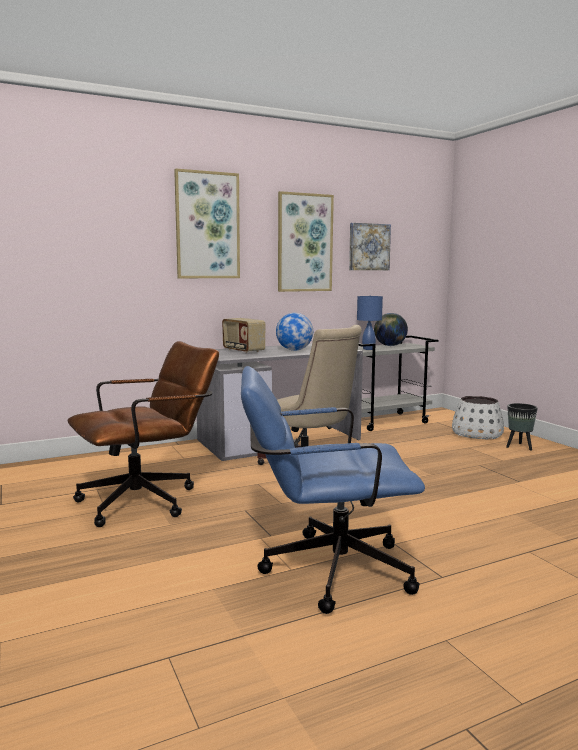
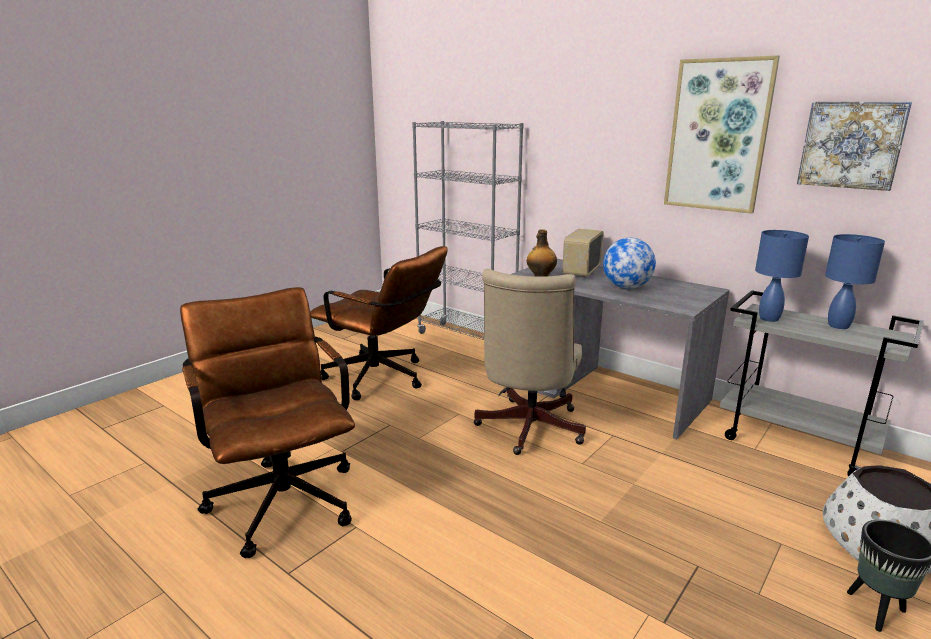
camera: 65 degrees right, 10 degrees up
(118, 456) = (466, 339): none -> grey bookcase
(207, 225) = (583, 113): picture -> none
(238, 356) = (540, 276): none -> bottle
(324, 570) = (281, 495): blue office chair -> brown office chair
(390, 346) = (837, 325): globe -> blue table lamp

